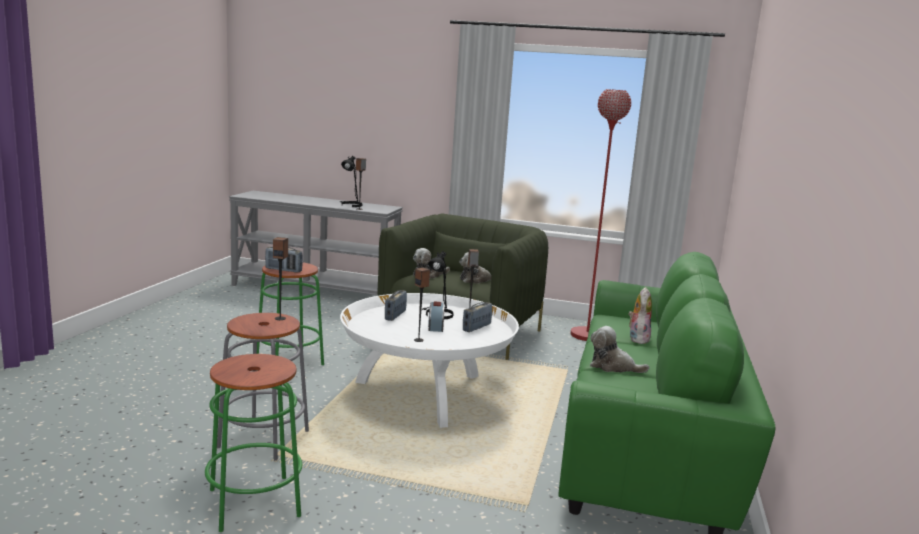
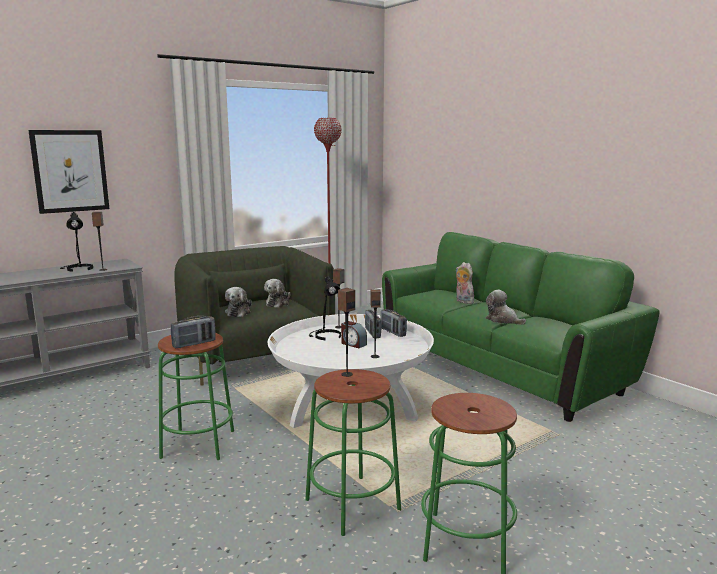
camera: 50 degrees left, 0 degrees up
(264, 439) = (352, 504): grey stool -> green stool
(370, 122) = (70, 171): none -> picture
(395, 315) = (307, 349): radio -> radio (393, 332)
(613, 366) = (503, 320): plush toy -> plush toy turned 75 degrees clockwise

